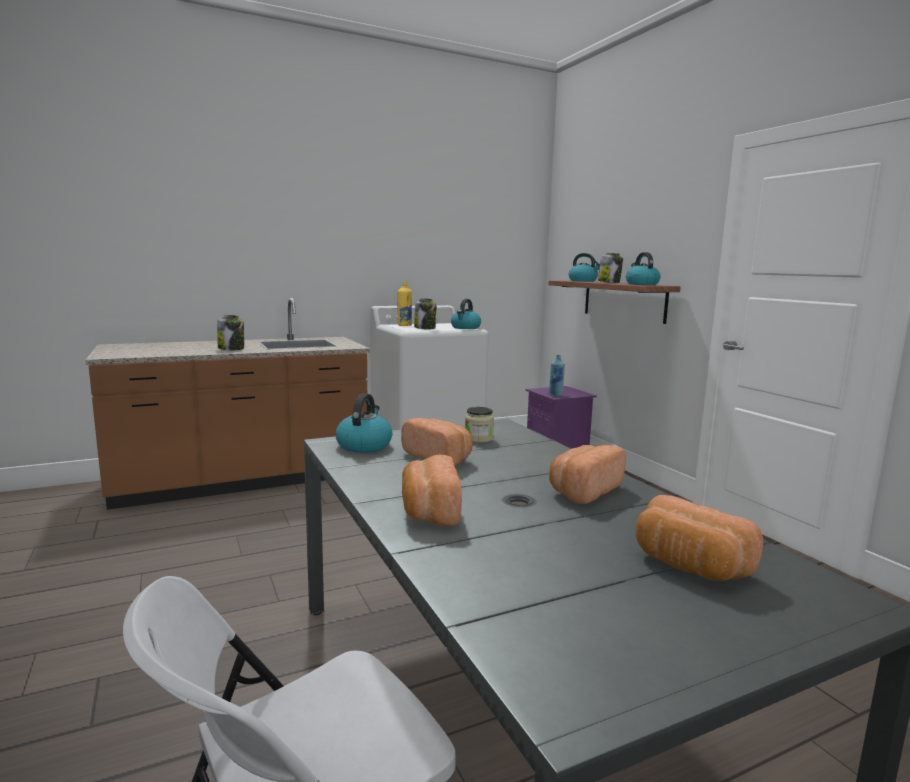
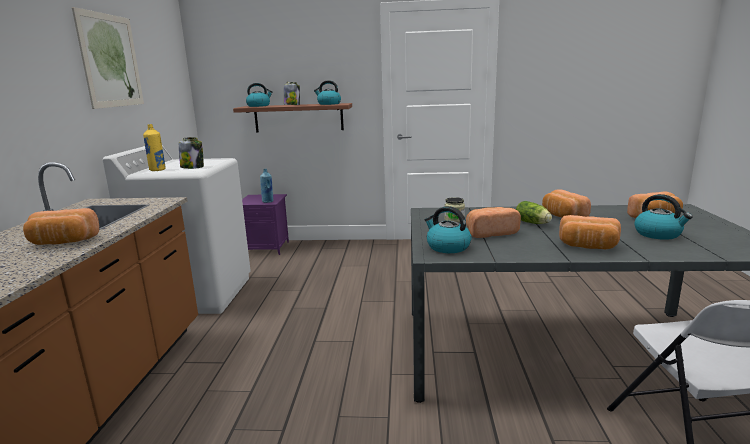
camera: 60 degrees left, 5 degrees up
(231, 349) = (63, 242): jar -> bread
(416, 225) = (111, 61): none -> picture
(465, 328) = (215, 160): kettle -> kettle (658, 234)
(515, 476) = (533, 223): none -> lettuce

